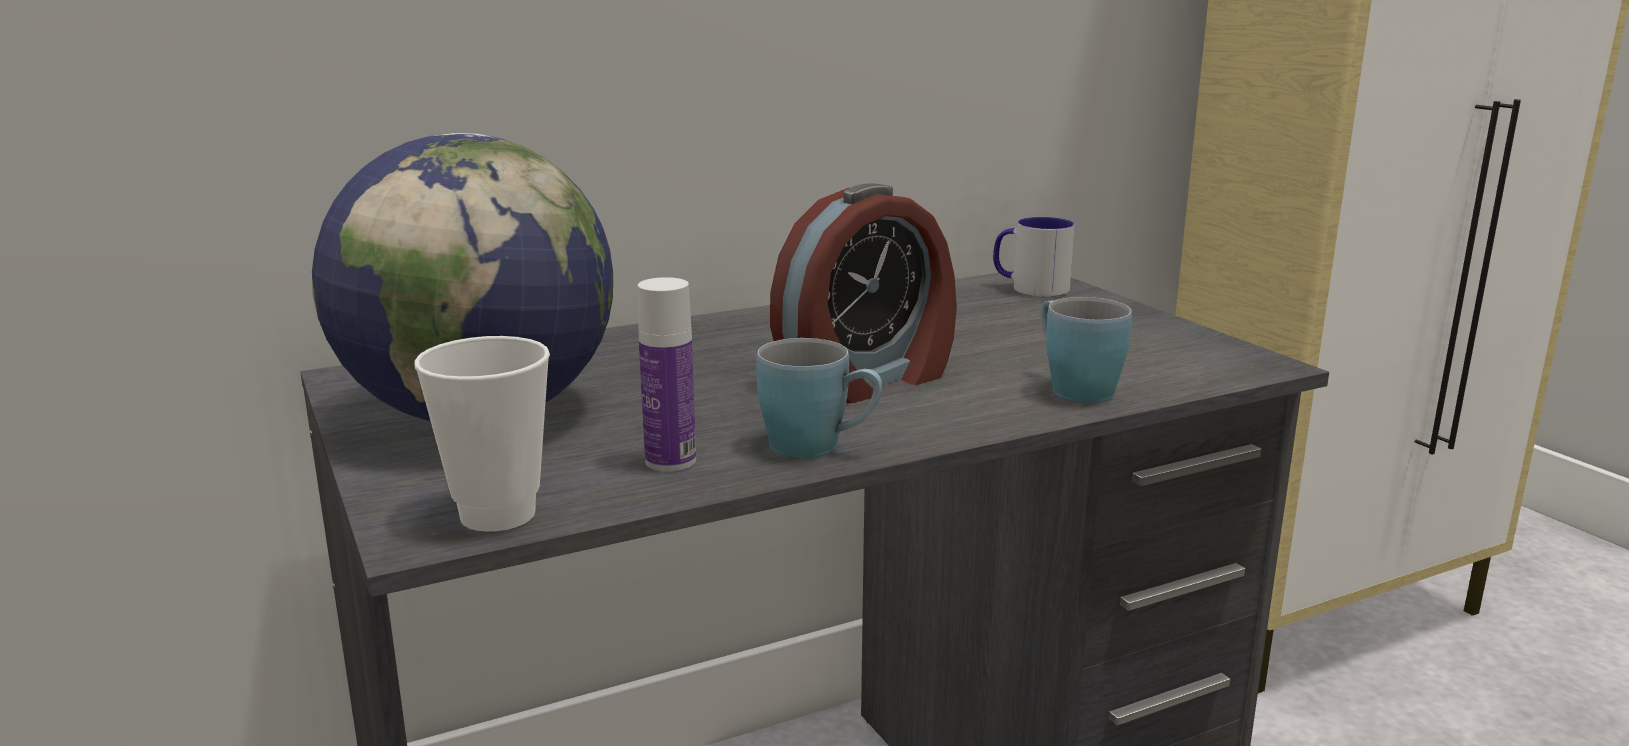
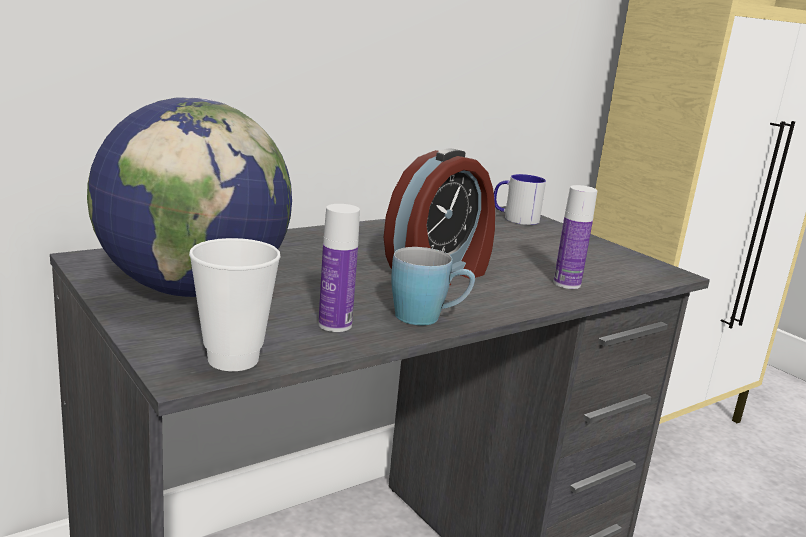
camera: 10 degrees left, 0 degrees up
(1072, 387) = (567, 284): blue mug -> bottle

